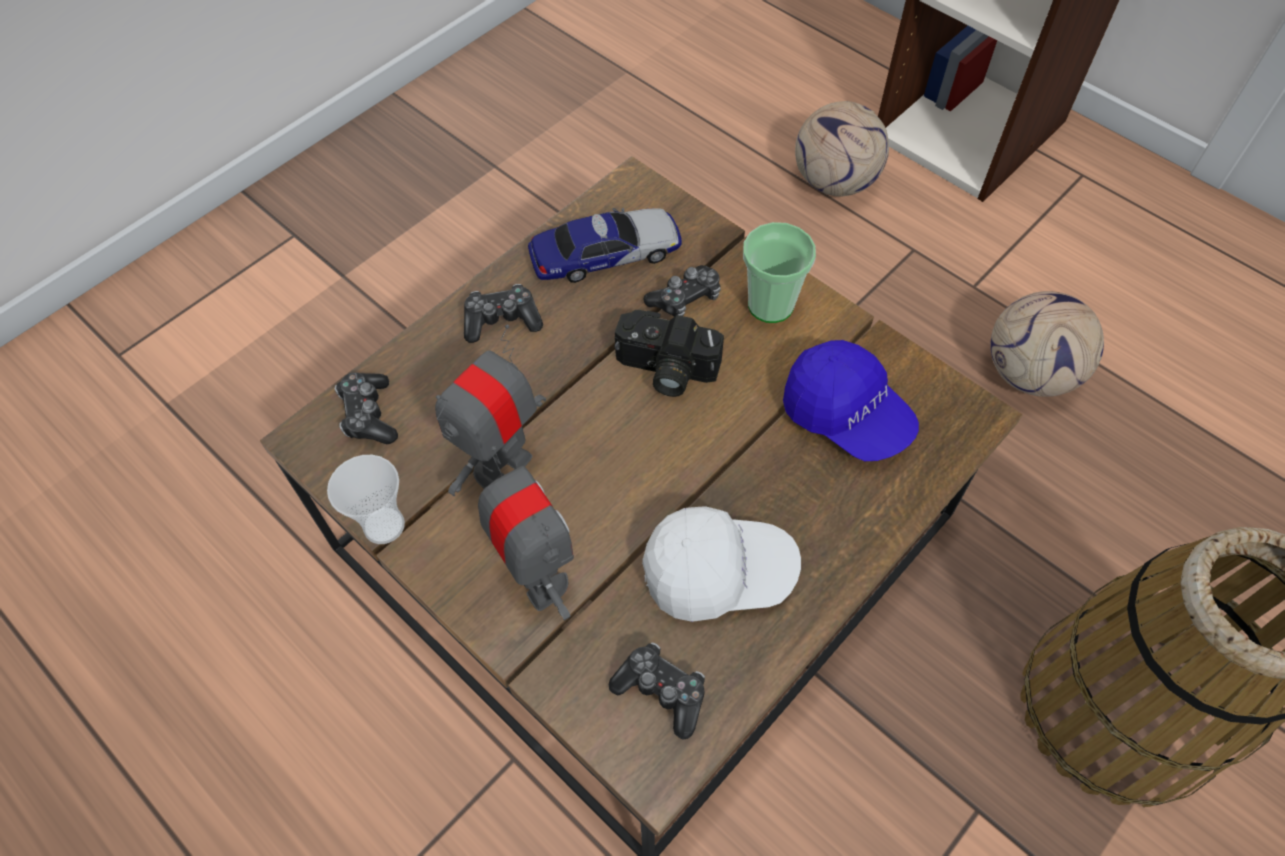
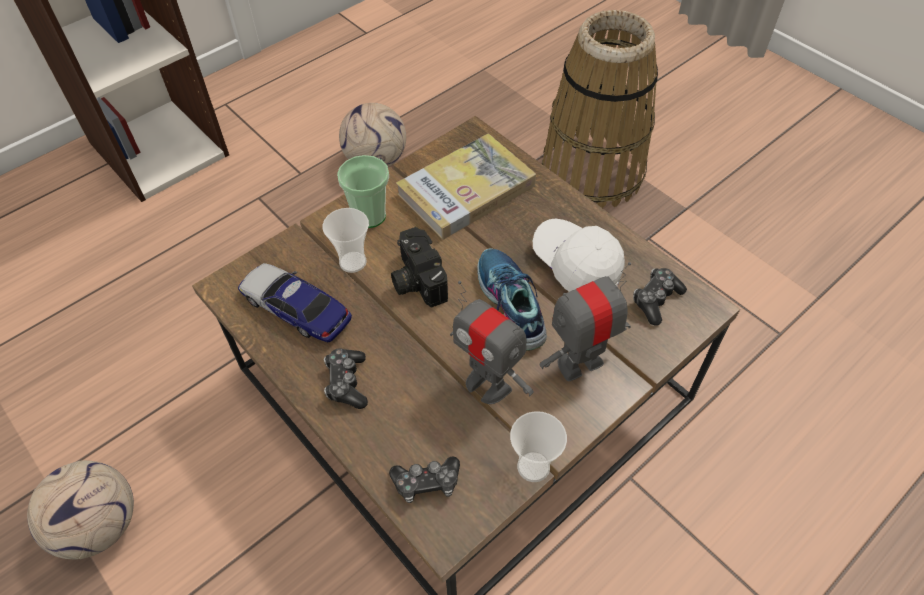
camera: 85 degrees left, 5 degrees down
(606, 254) = (295, 308): toy car -> toy car turned 45 degrees counterclockwise
(633, 485) = (509, 304): none -> shoe
(665, 370) = (415, 279): camera -> camera turned 135 degrees clockwise
(685, 299) = (353, 262): game controller -> cup
(718, 572) = (576, 265): white cap -> white cap turned 45 degrees counterclockwise
(834, 181) = (176, 231): football -> football (98, 526)
(846, 415) = (466, 190): blue cap -> book

